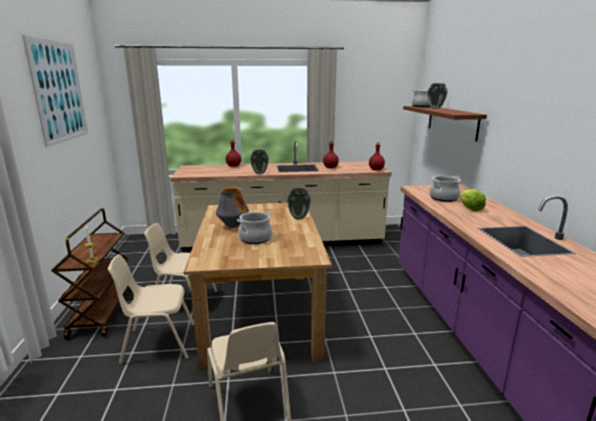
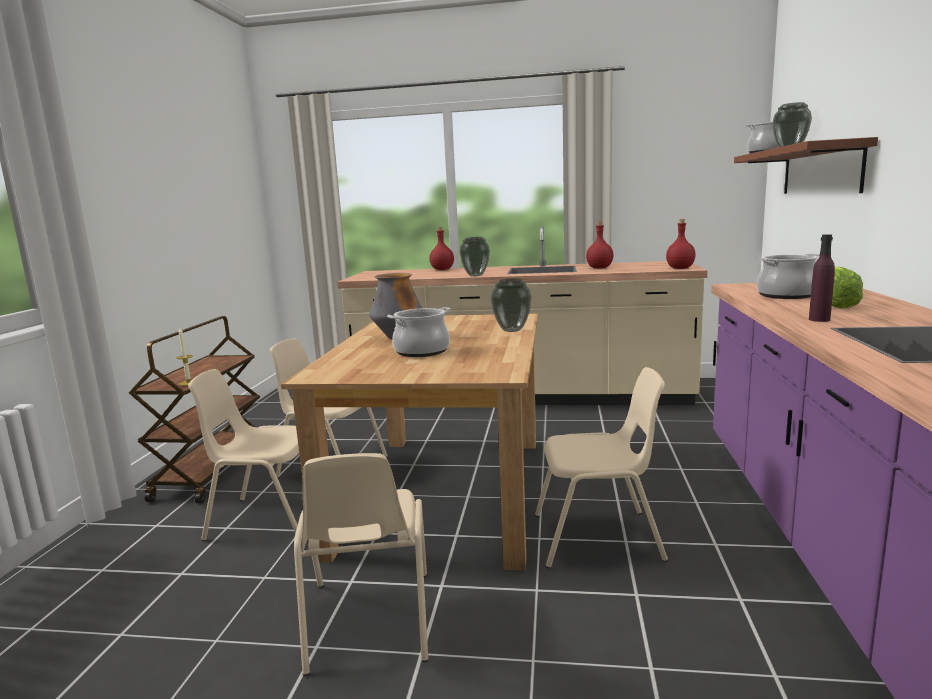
camera: 15 degrees right, 5 degrees down
(59, 92) = (182, 151): picture -> none
(356, 336) = (599, 538): none -> beige chair
(469, 221) = (819, 319): none -> purple bottle

